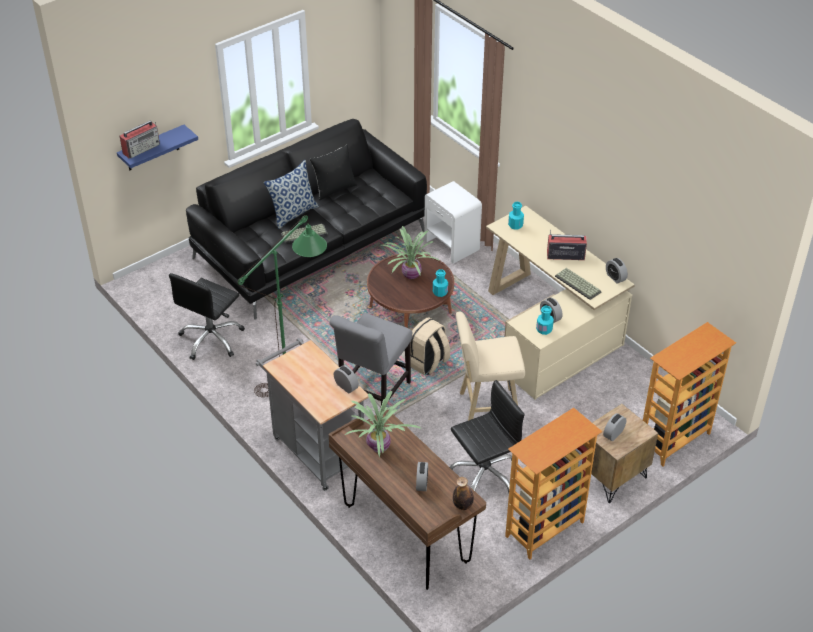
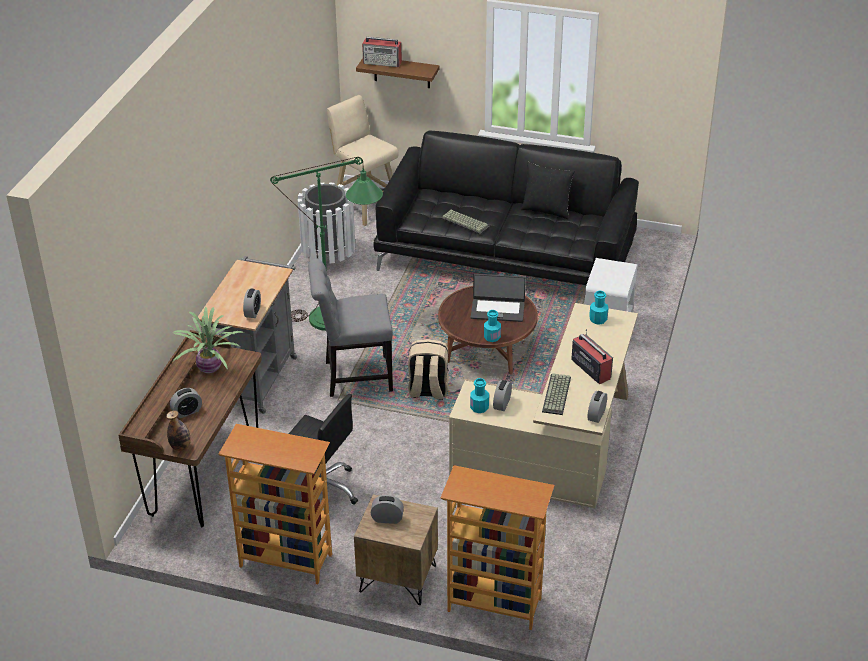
camera: 55 degrees right, 5 degrees down
(152, 148) = (402, 72): blue shelf -> brown shelf
(211, 339) = (329, 261): black office chair -> white trash can
(293, 213) = (486, 205): pillow -> none
(410, 274) = (497, 310): potted plant -> laptop
(486, 409) = (405, 454): beige stool -> beige stool (365, 206)

